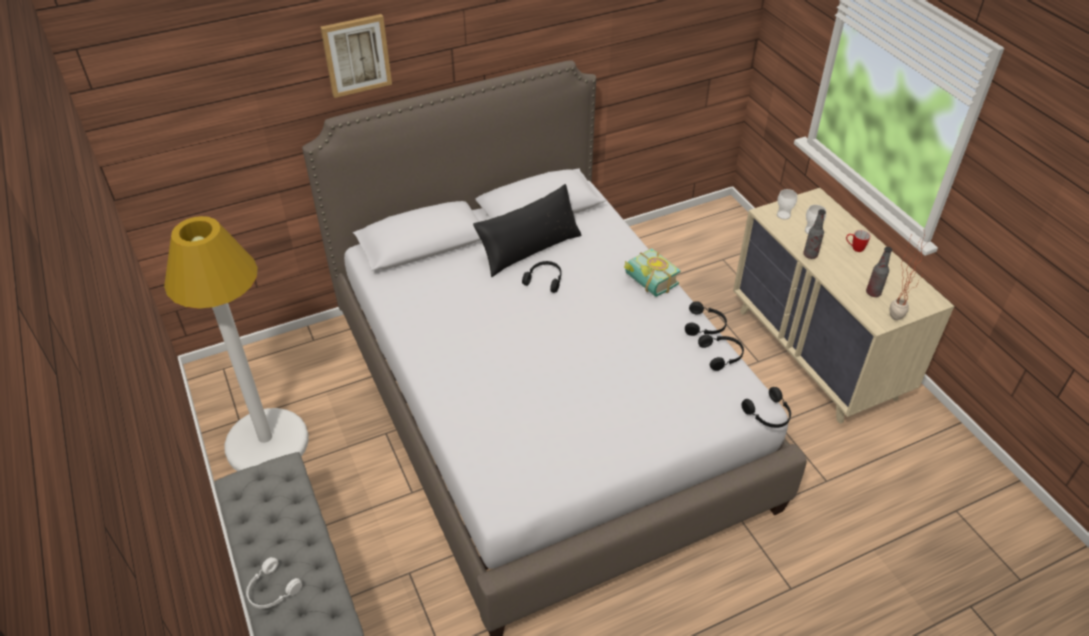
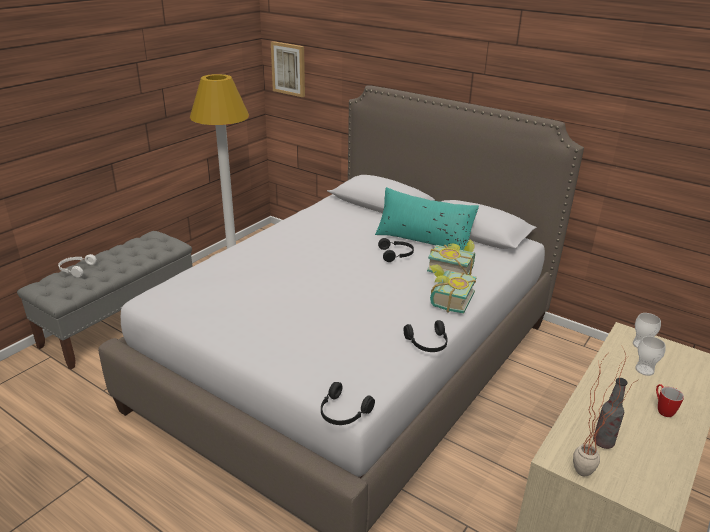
camera: 60 degrees right, 15 degrees down
(356, 55) = (404, 48): picture -> picture (289, 69)
(529, 248) = (423, 240): black pillow -> turquoise pillow
(597, 256) = (451, 268): none -> book
(722, 355) = (398, 363): black headphones -> none
(810, 255) = (603, 378): bottle -> none

